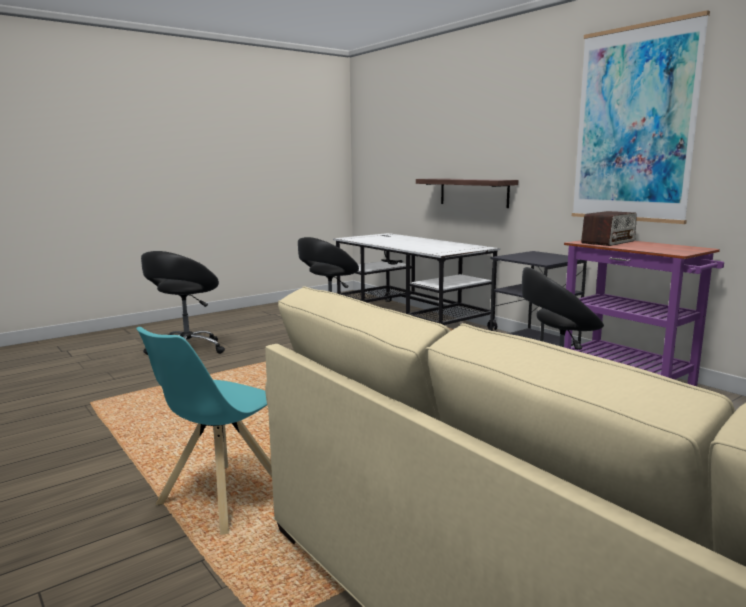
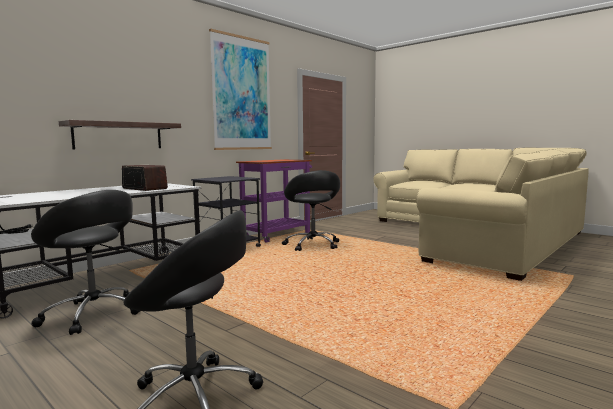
camera: 100 degrees left, 5 degrees down
(220, 499) = (518, 297): turquoise chair -> none
(608, 242) = (261, 161): radio -> radio (144, 188)

